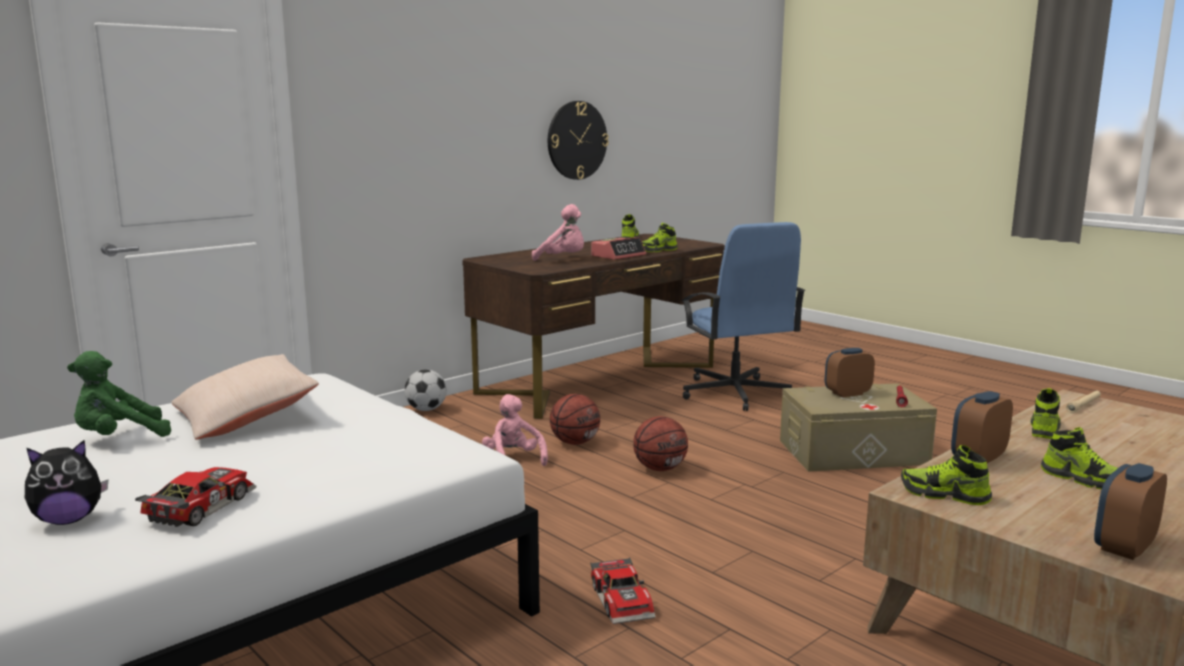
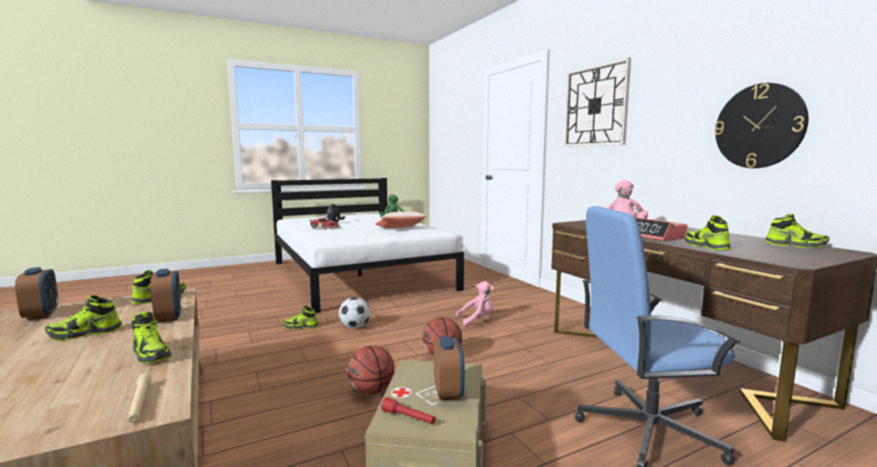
camera: 105 degrees right, 5 degrees down
(399, 100) = (595, 106): none -> wall clock
(426, 409) = (572, 306): football -> football (355, 327)
(575, 442) = (502, 337): basketball -> basketball (371, 391)
(624, 600) = (301, 327): toy car -> shoe

